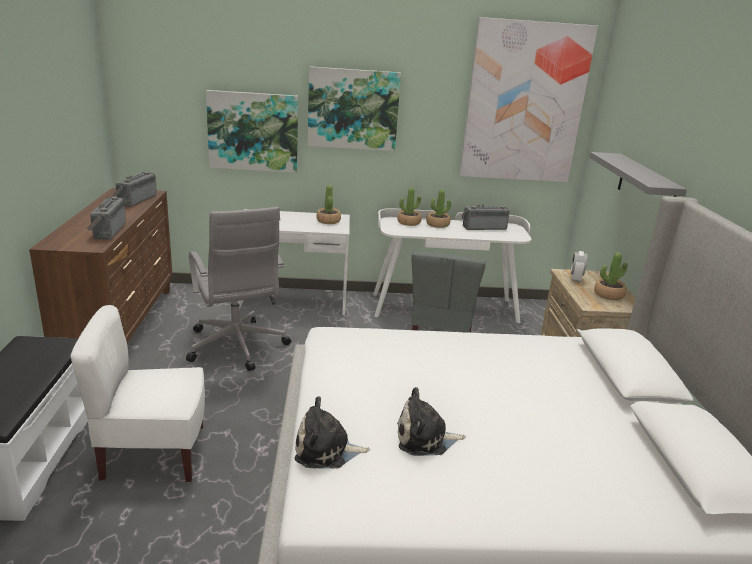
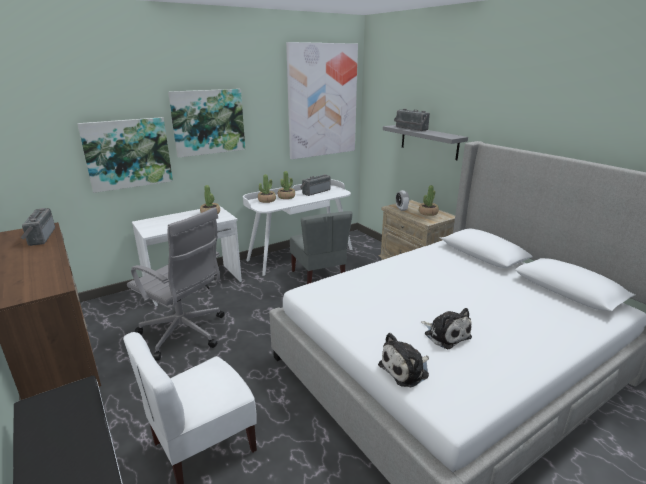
camera: 30 degrees left, 0 degrees up
(107, 230) = (50, 270): radio -> radio (410, 129)
(425, 439) = (445, 334): plush toy -> plush toy turned 90 degrees counterclockwise

